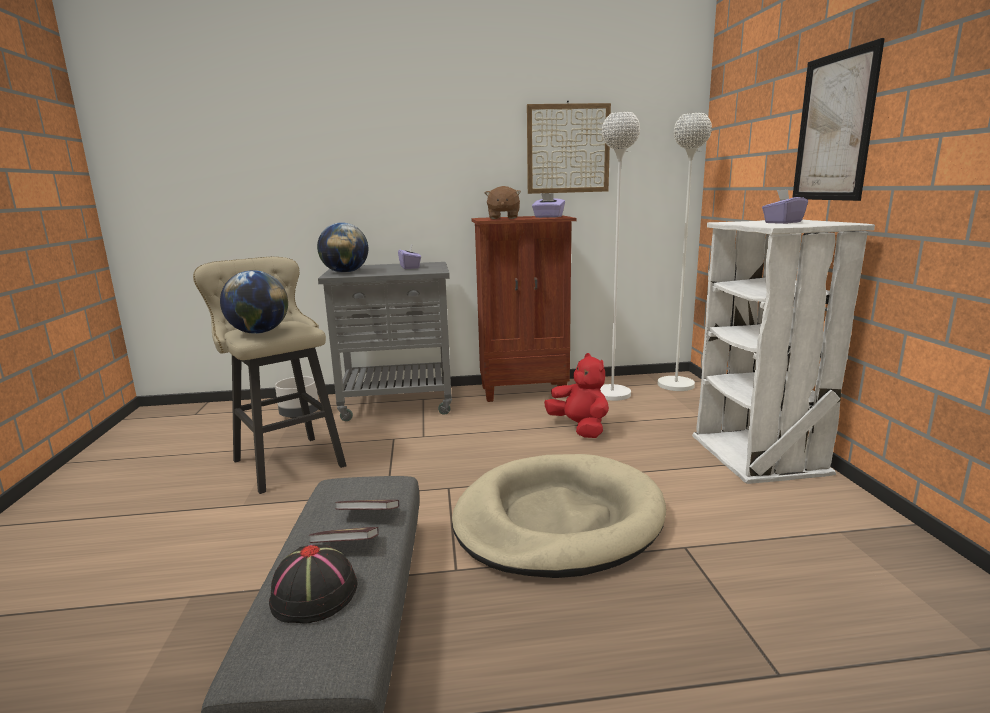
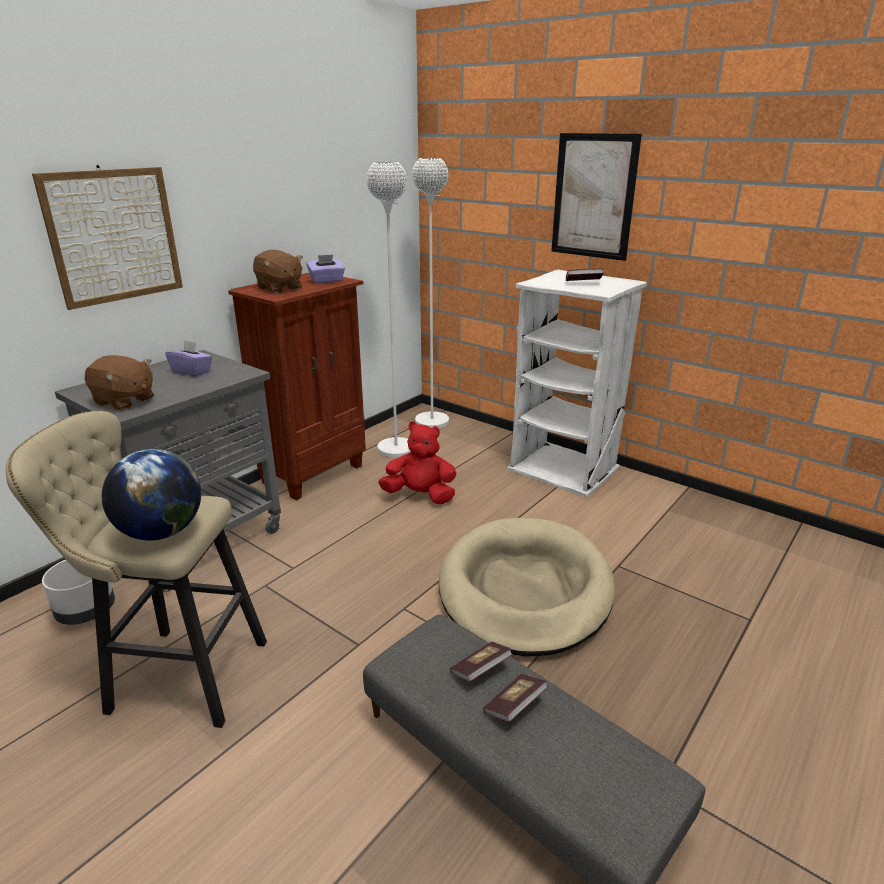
camera: 45 degrees left, 10 degrees up
(314, 595) = (567, 757): black hat -> none
(345, 272) = (124, 401): globe -> brown plush toy
(568, 147) = (311, 192): picture -> picture (113, 234)
(782, 222) = (583, 283): purple tissue box -> book

